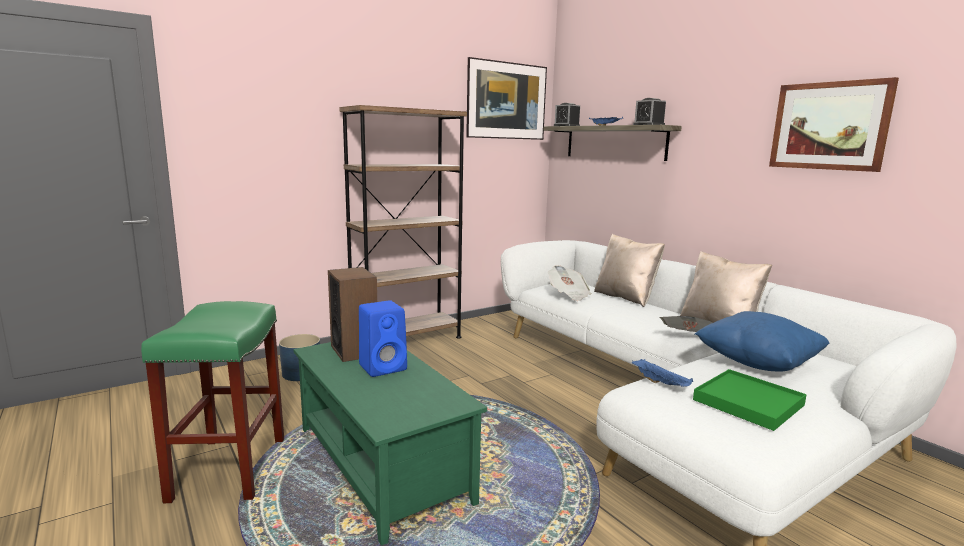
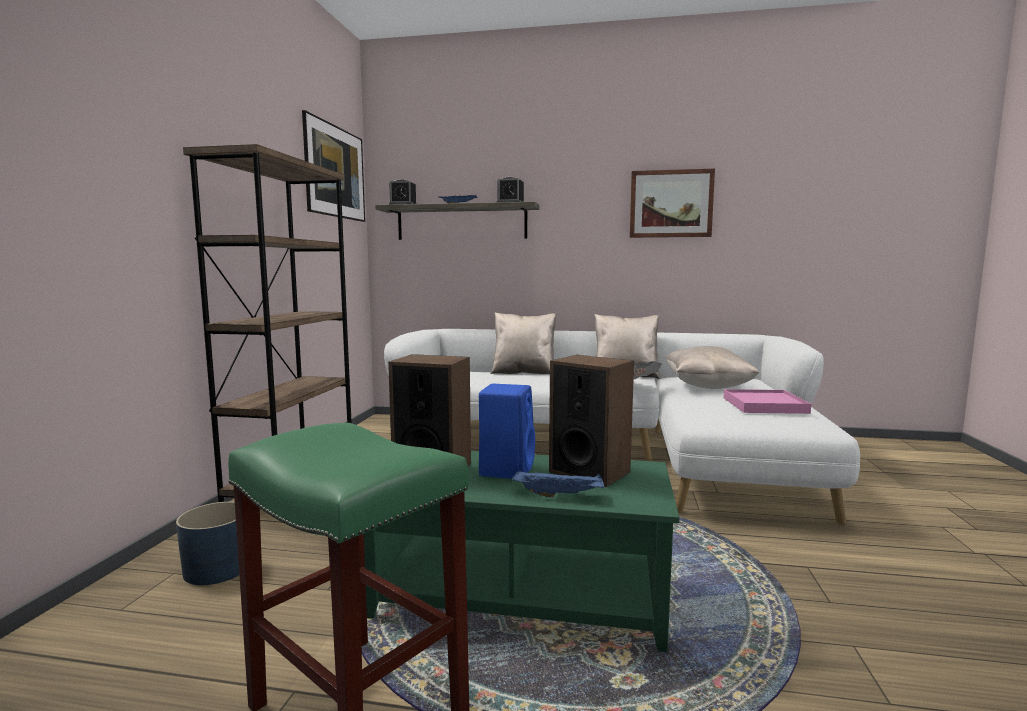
camera: 45 degrees left, 5 degrees down
(419, 390) = (589, 471): none -> speaker
(568, 294) = (480, 379): newspaper -> none
(661, 383) = (703, 411): blue tray -> blue tray (559, 495)
(748, 402) = (764, 405): green tray -> pink tray
(757, 363) = (707, 387): blue pillow -> beige pillow

